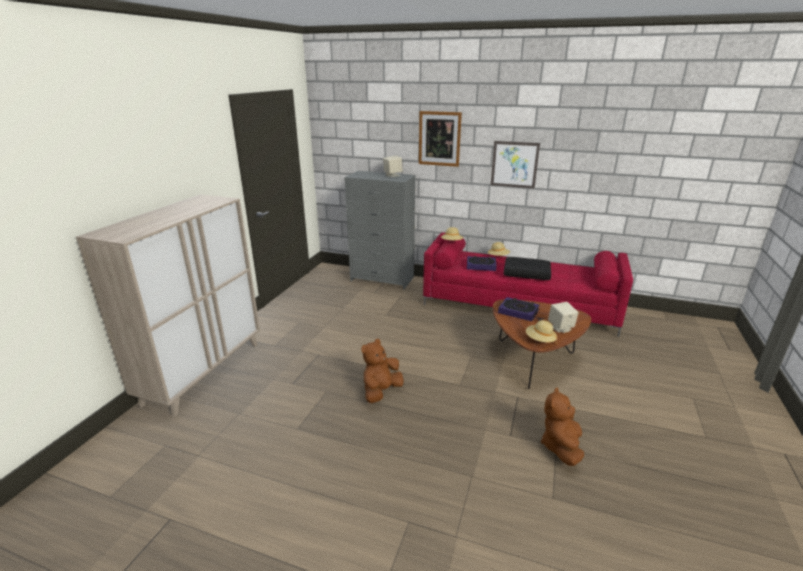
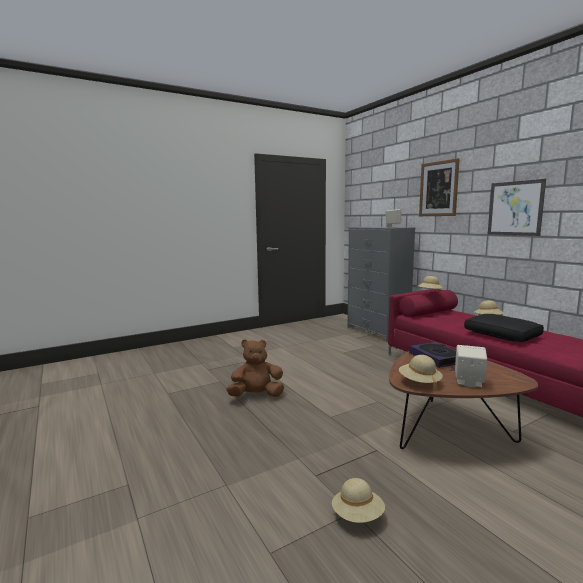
camera: 40 degrees right, 15 degrees down
(204, 372) = (173, 348): beige cabinet -> none
(481, 266) = (453, 320): book -> none
(561, 447) = (358, 515): brown plush toy -> beige hat

